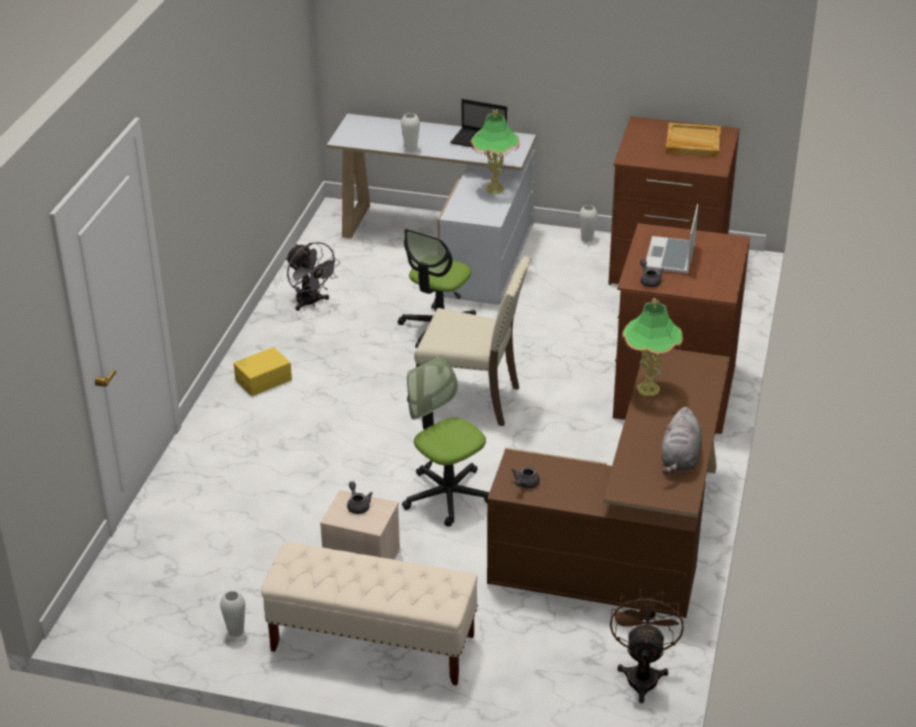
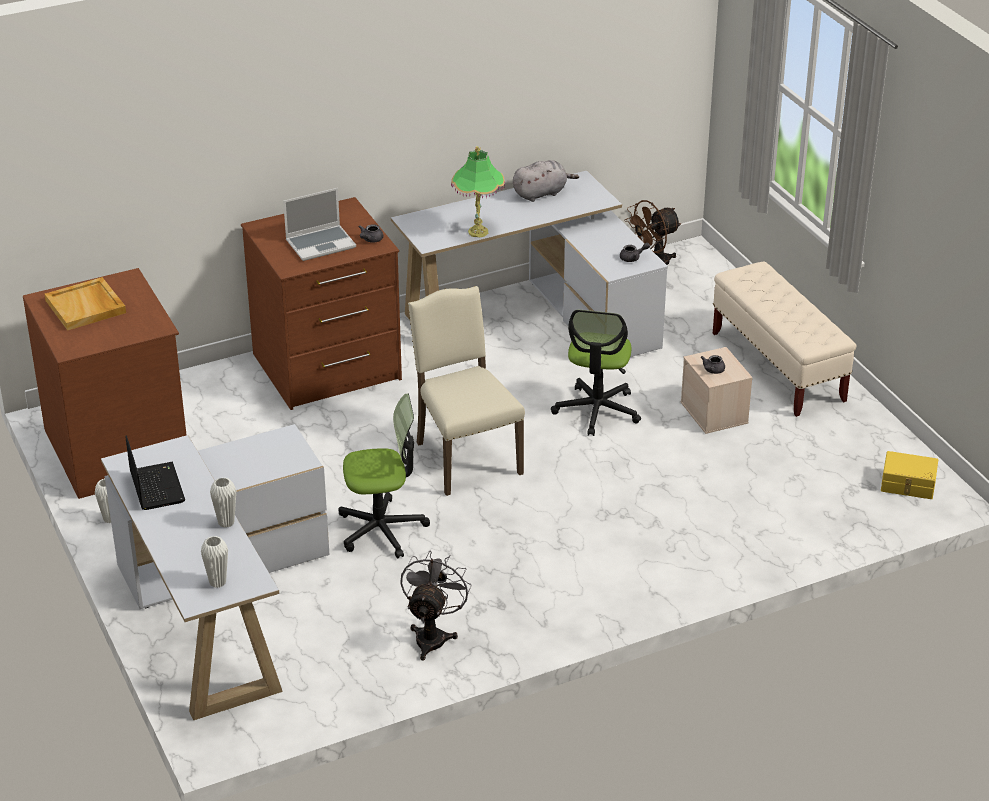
camera: 130 degrees left, 0 degrees up
(236, 632) = (854, 426): white vase -> white vase (217, 582)
(262, 379) = (586, 589): yellow storage box -> yellow storage box (908, 485)
(494, 189) = (222, 461): table lamp -> none
(629, 540) = (536, 316): brown desk -> white desk

